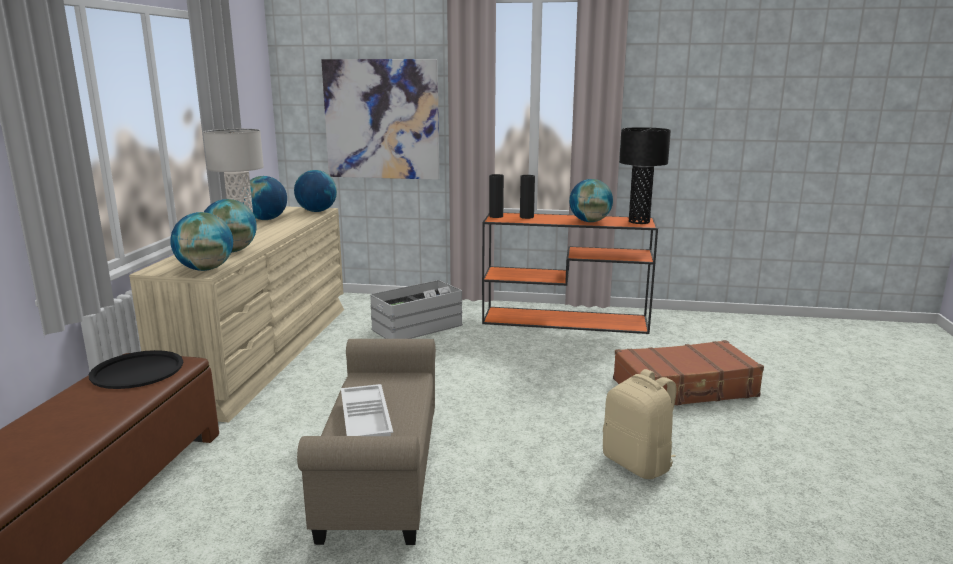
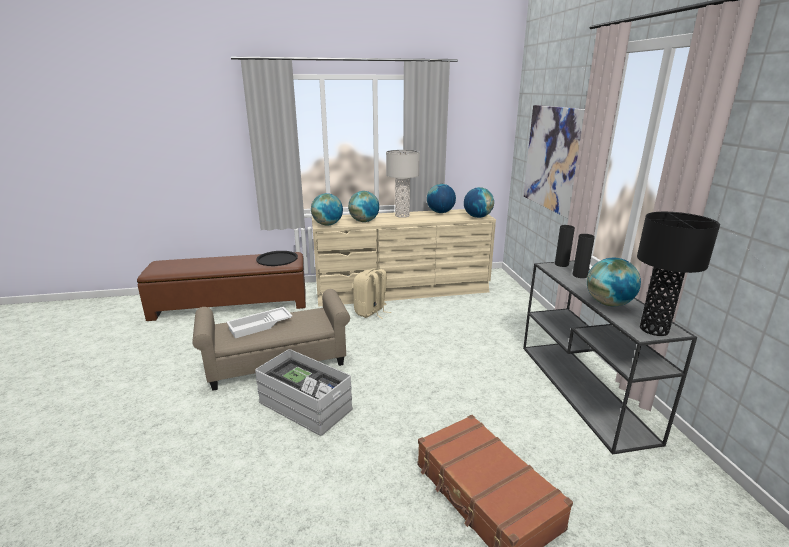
camera: 70 degrees right, 5 degrees up
(417, 327) = (487, 323): grey storage box -> grey storage box (306, 404)
(566, 320) = (584, 390): orange console table -> grey console table
(638, 464) = (320, 473): beige backpack -> beige backpack (371, 312)

